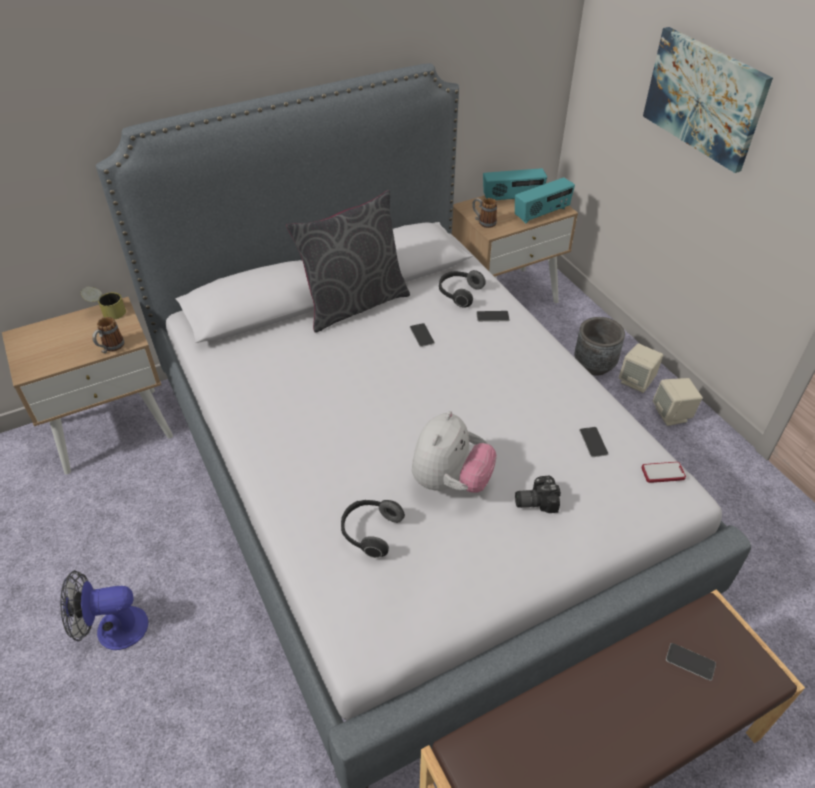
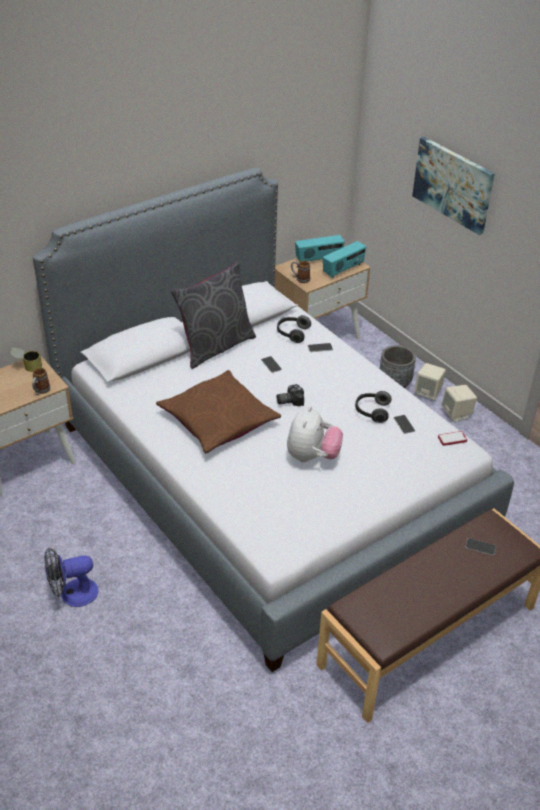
camera: 10 degrees left, 5 degrees down
(330, 410) = (218, 420): none -> brown pillow
(370, 532) = (266, 490): headphones -> headphones (371, 412)
(535, 500) = (370, 462): camera -> camera (289, 400)

